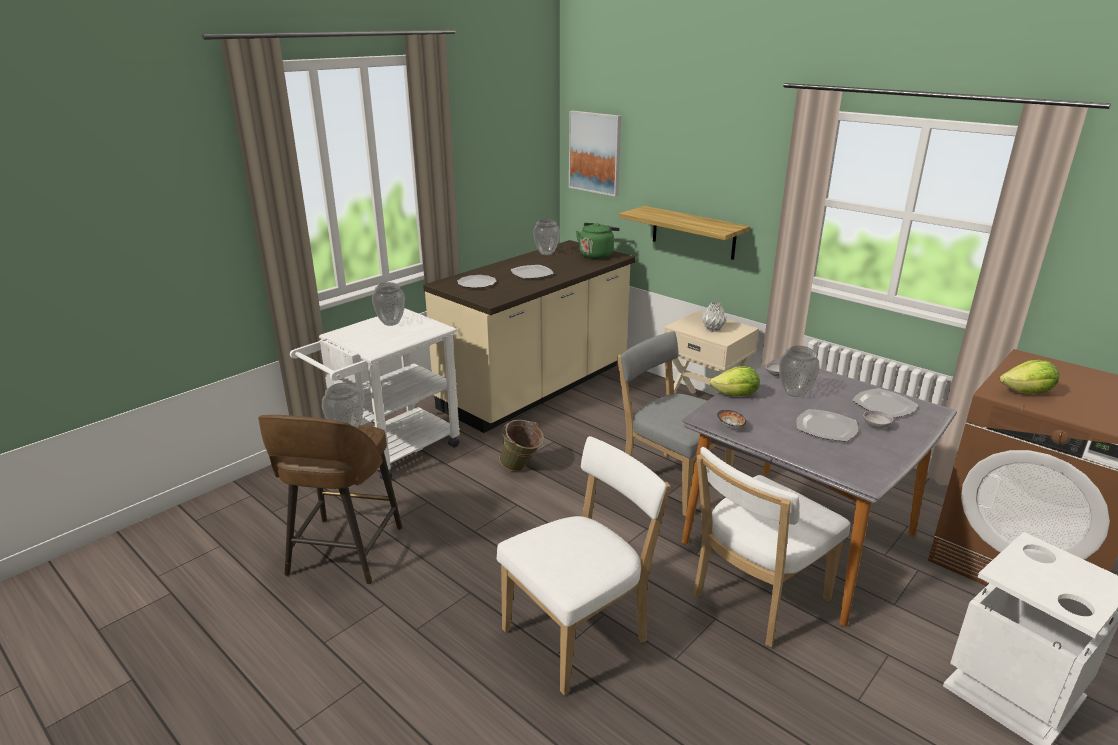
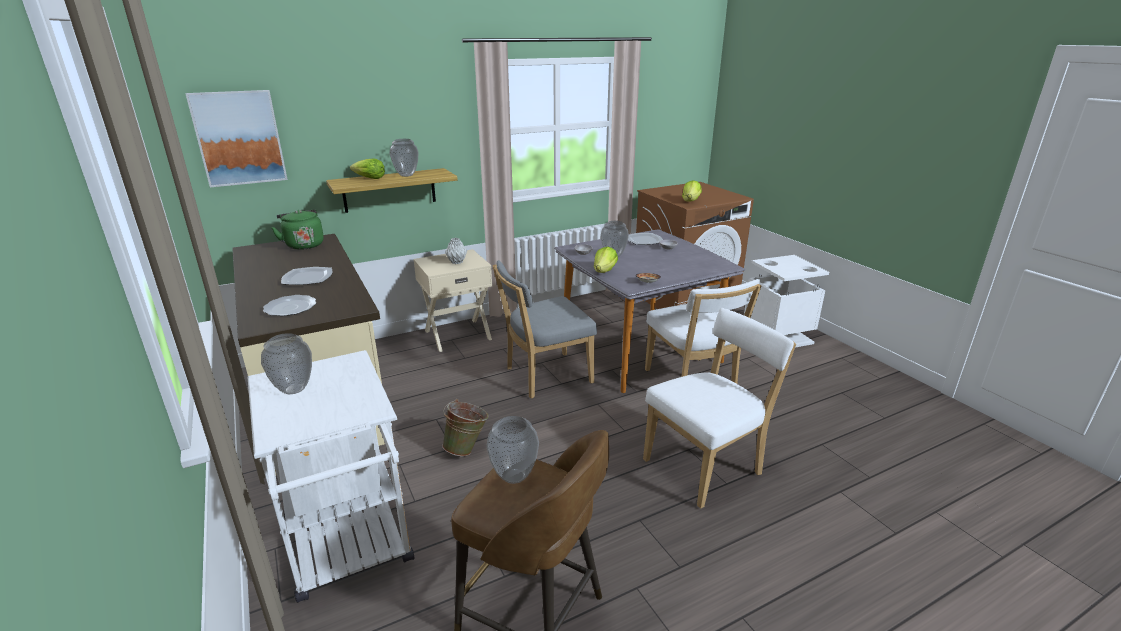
camera: 70 degrees left, 0 degrees up
(547, 253) = (257, 263): vase -> vase (406, 175)
(580, 633) = (706, 466): white chair -> white chair turned 75 degrees clockwise
(667, 214) = (369, 178): none -> lettuce
(825, 427) = (663, 259): plate -> none

